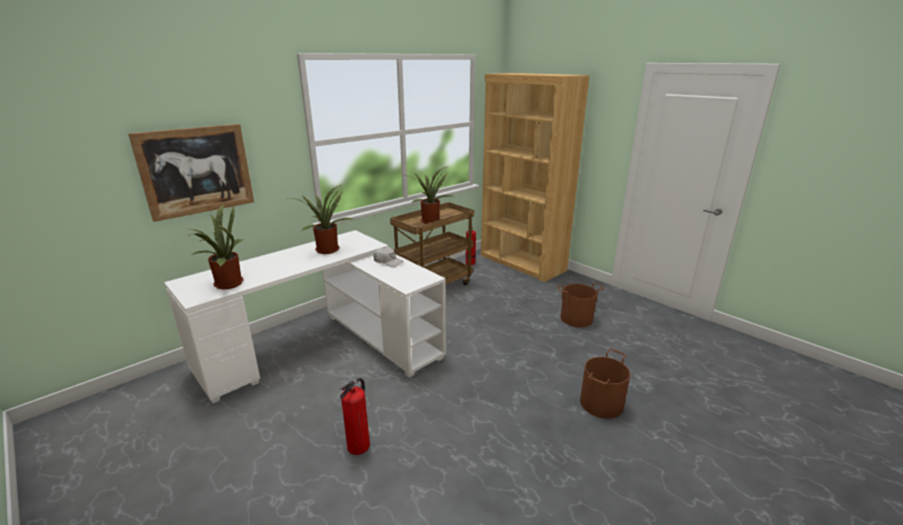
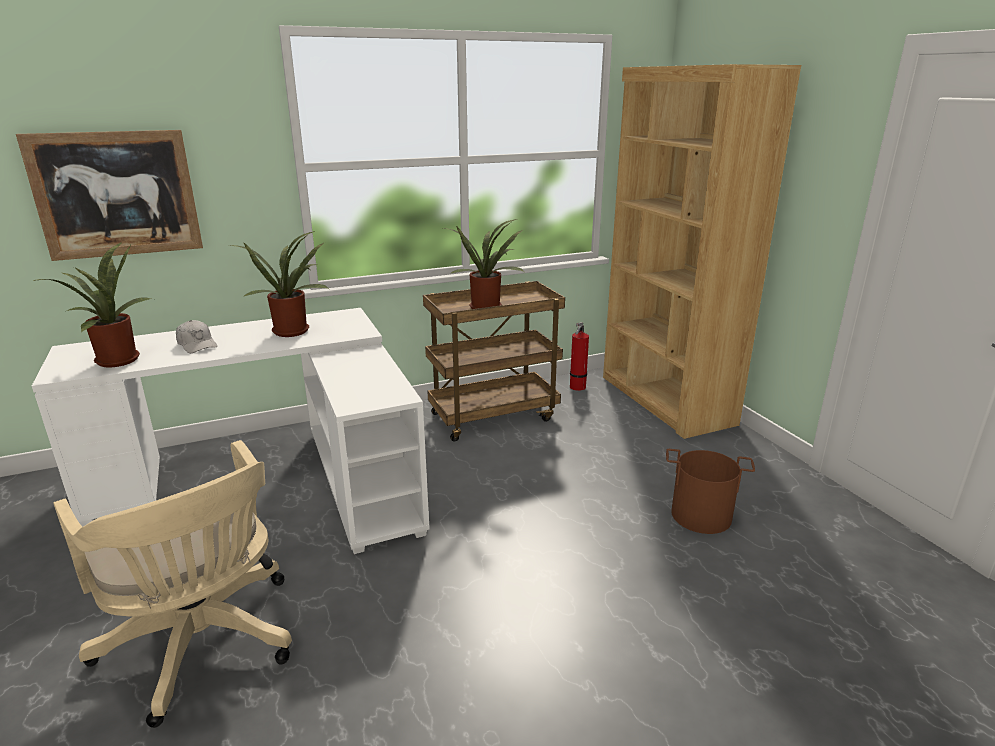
camera: 20 degrees right, 0 degrees up
(359, 445) = (204, 646): fire extinguisher -> beige office chair
(388, 261) = (364, 361): white cap -> white cap (197, 344)
(602, 403) = (646, 691): brown bucket -> none

